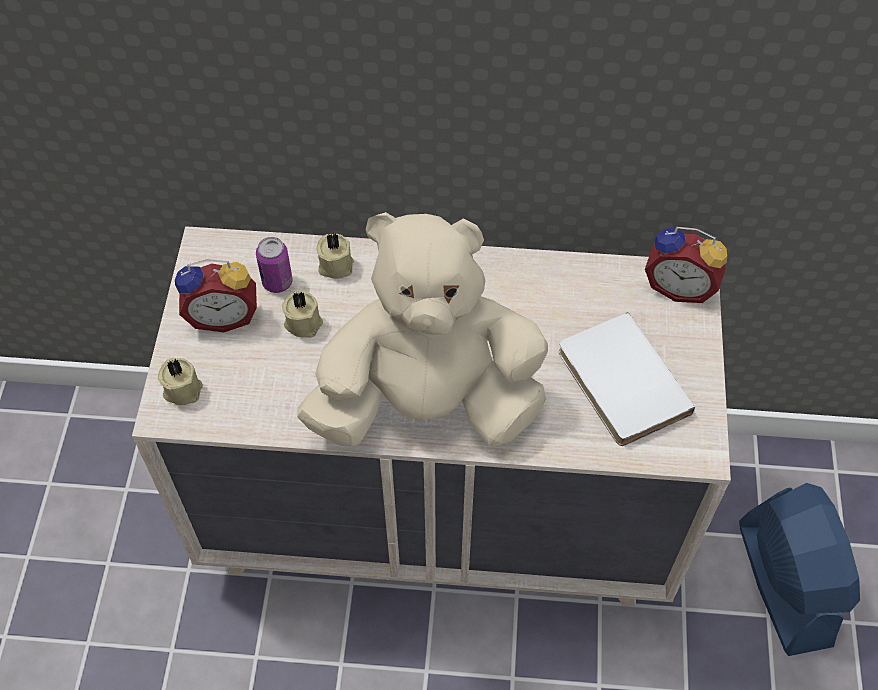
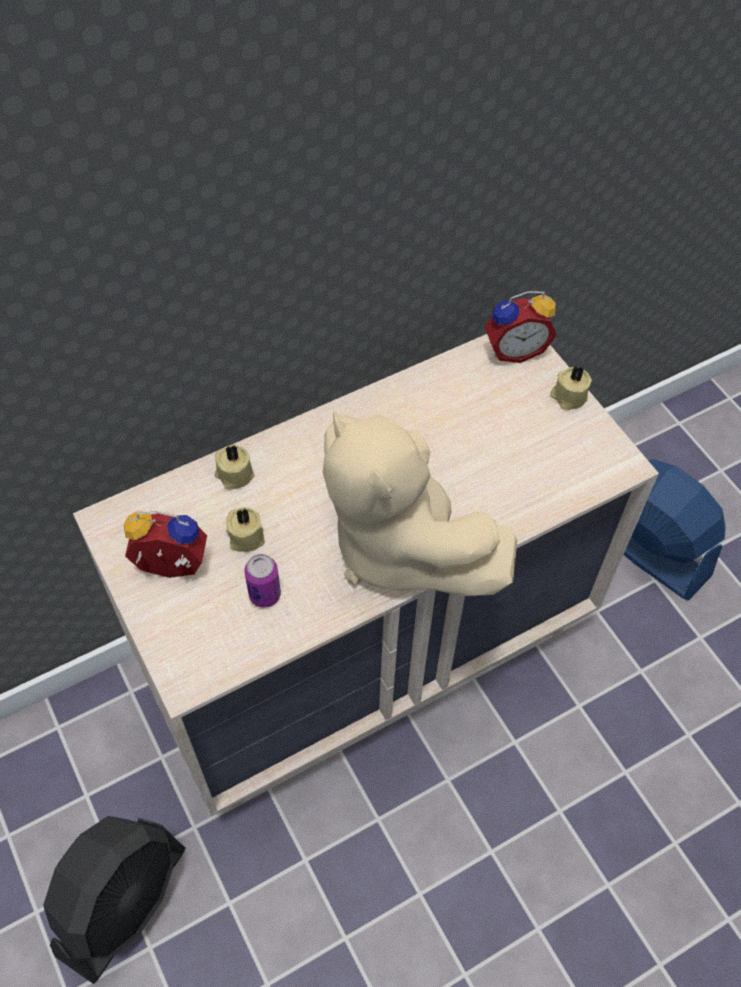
camera: 35 degrees left, 0 degrees up
(94, 592) = (123, 901): none -> black fan
(182, 388) = (184, 651): beige candle -> beige candle (568, 396)
(223, 315) = (170, 569): alarm clock -> alarm clock turned 135 degrees counterclockwise
(277, 282) = (196, 516): can -> can (265, 595)
(428, 403) = (399, 544): beige plush toy -> beige plush toy turned 90 degrees counterclockwise
(619, 383) = (528, 446): white book -> none

